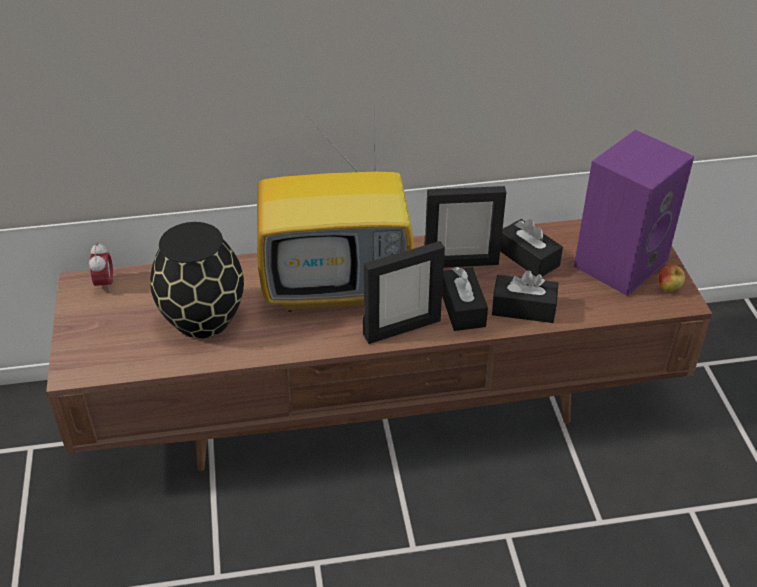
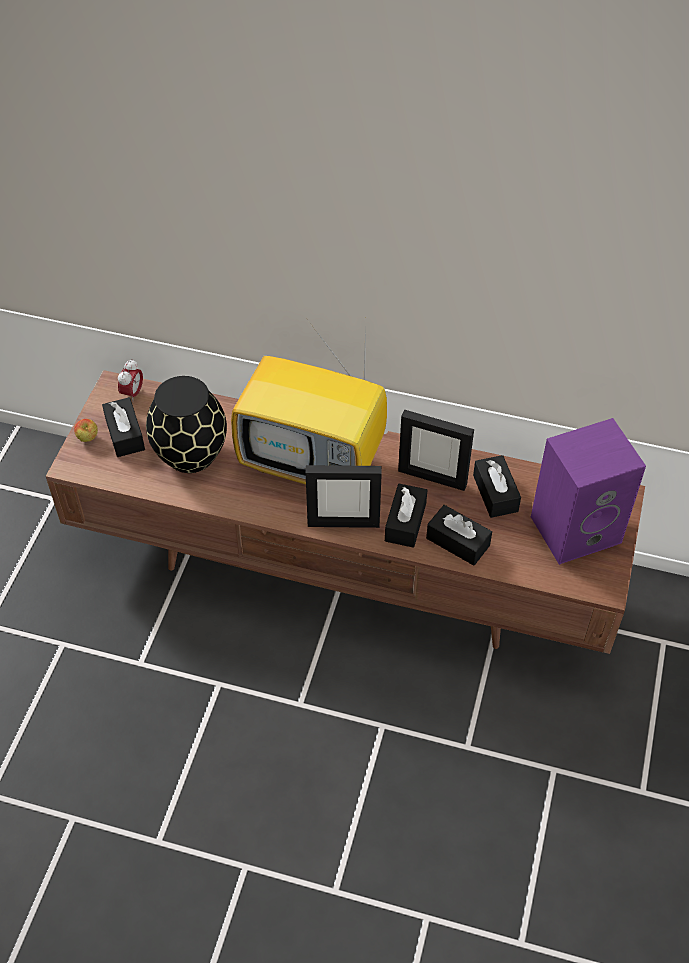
camera: 25 degrees right, 10 degrees up
(118, 323) = (125, 434): none -> black tissue box
(668, 288) = (602, 571): apple -> apple (88, 438)

